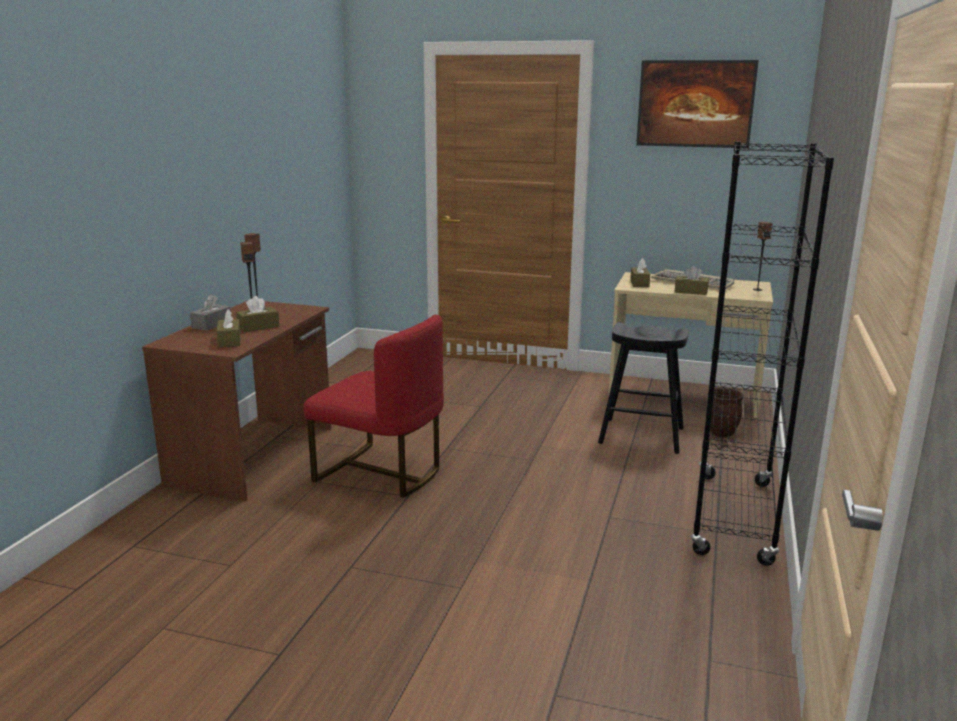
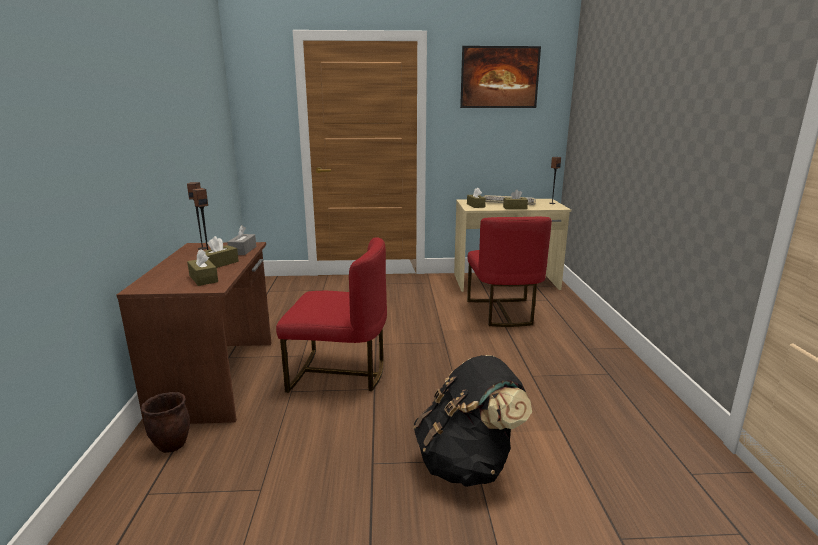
camera: 20 degrees left, 0 degrees up
(211, 324) = (171, 267): grey tissue box -> grey tissue box (243, 250)
(449, 589) = (467, 464): none -> black backpack
(641, 436) = (503, 312): black stool -> red chair
(721, 433) = (549, 303): brown planter -> brown planter (172, 445)
(733, 517) = (608, 360): black bookcase -> none

